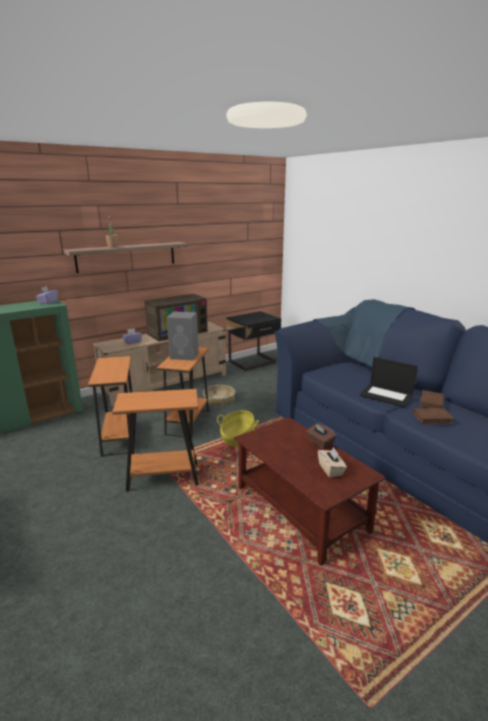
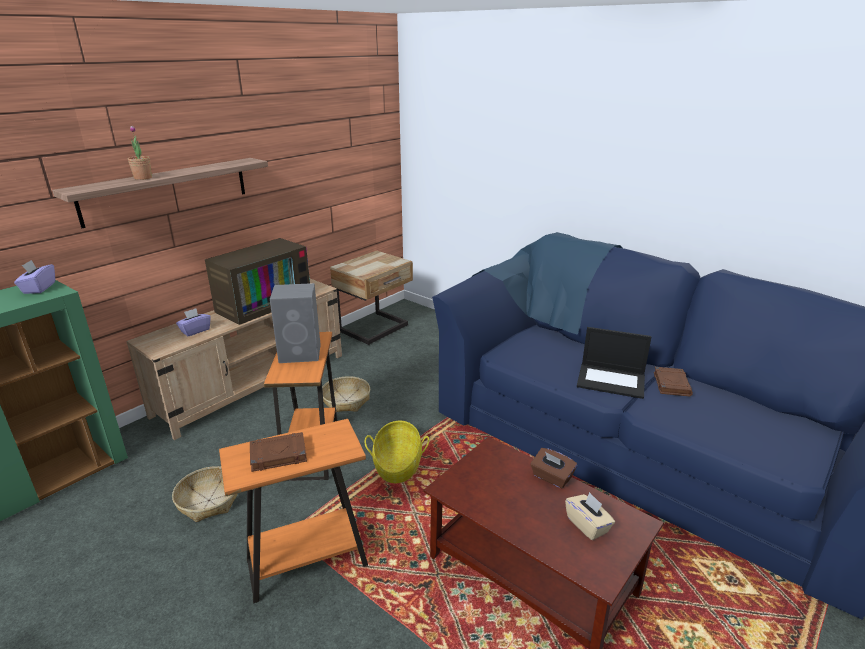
camera: 15 degrees left, 5 degrees up
(119, 438) = (209, 500): orange side table -> basket
(253, 363) = (375, 329): black nightstand -> beige nightstand
(431, 418) = (685, 412): brown book -> brown book (277, 455)

